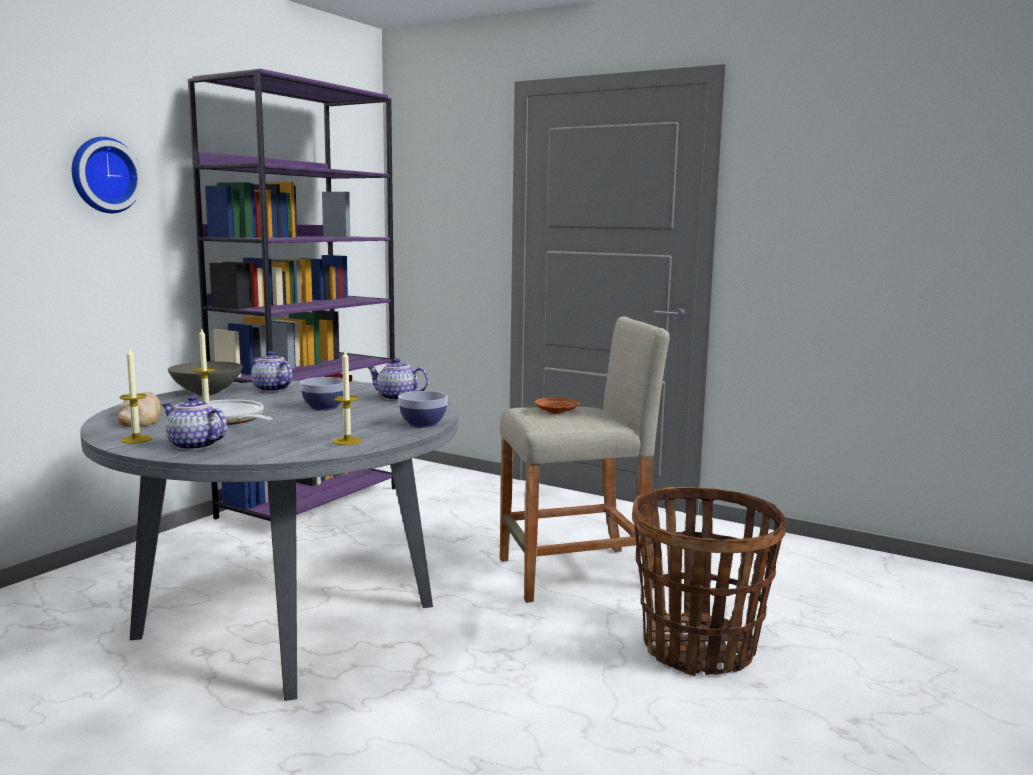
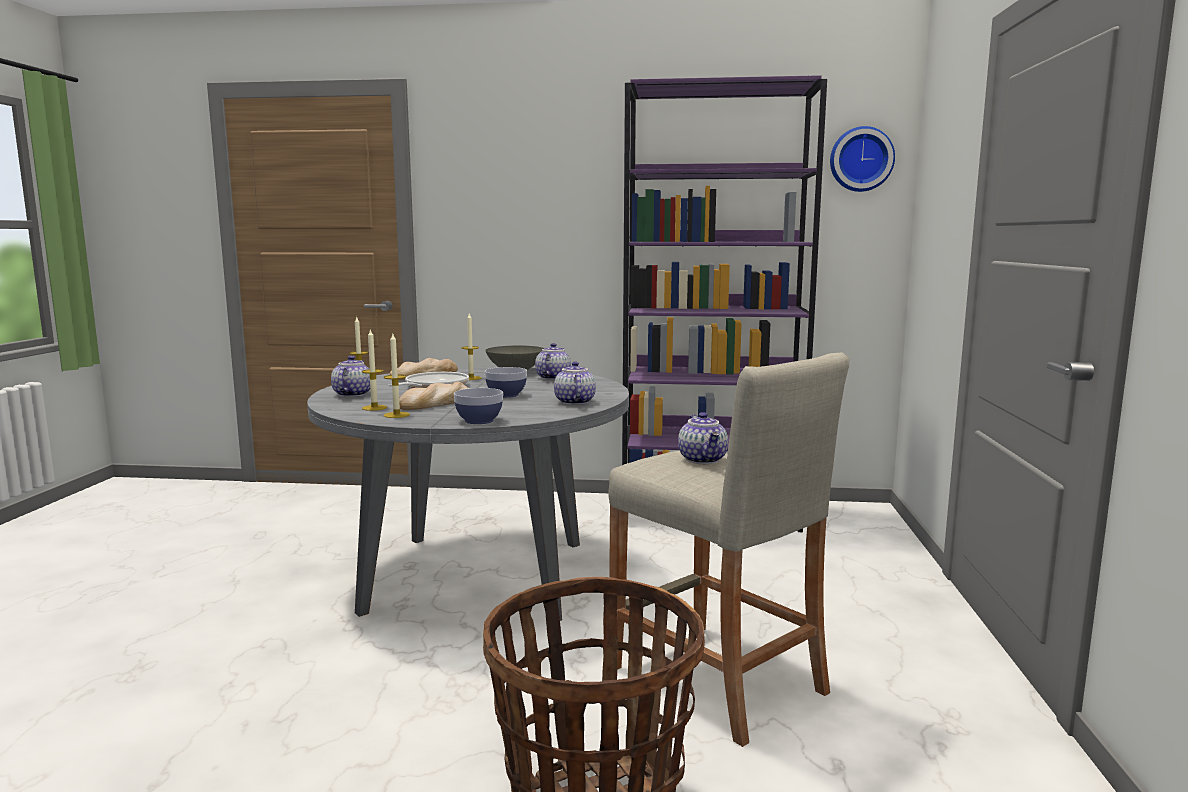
camera: 65 degrees right, 0 degrees up
(103, 175) = (553, 191): wall clock -> wall clock (861, 159)
(293, 444) = (374, 408): none -> candle
(315, 426) = (437, 403): none -> bread
(555, 411) = (704, 460): brown plate -> teapot

